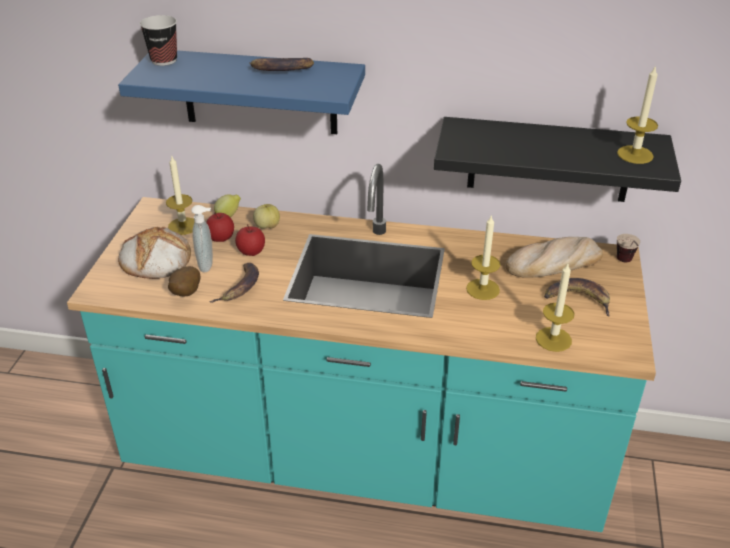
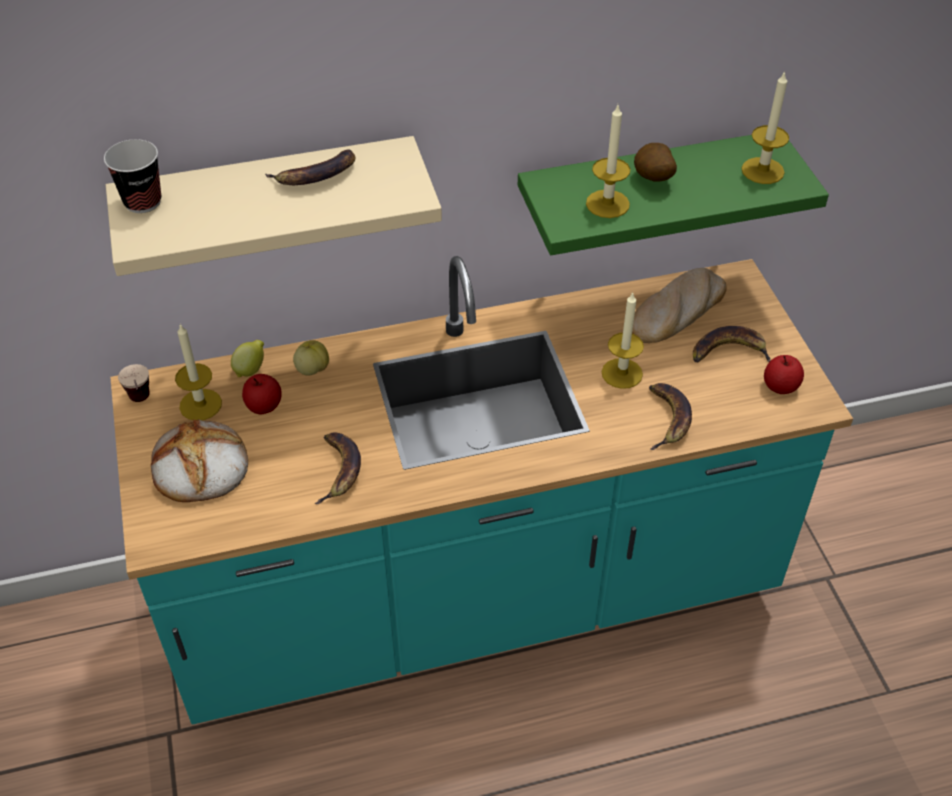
camera: 25 degrees left, 10 degrees up
(185, 294) = (275, 504): potato -> potato (652, 179)
(208, 265) = (275, 452): soap dispenser -> none
(251, 251) = (317, 413): apple -> apple (780, 386)
(259, 92) = (269, 202): blue shelf -> beige shelf
(498, 328) = (668, 419): none -> banana
(549, 160) = (646, 190): black shelf -> green shelf
(553, 339) = (732, 413): candle -> candle (607, 204)
(626, 264) = (752, 287): cup -> cup (142, 403)

